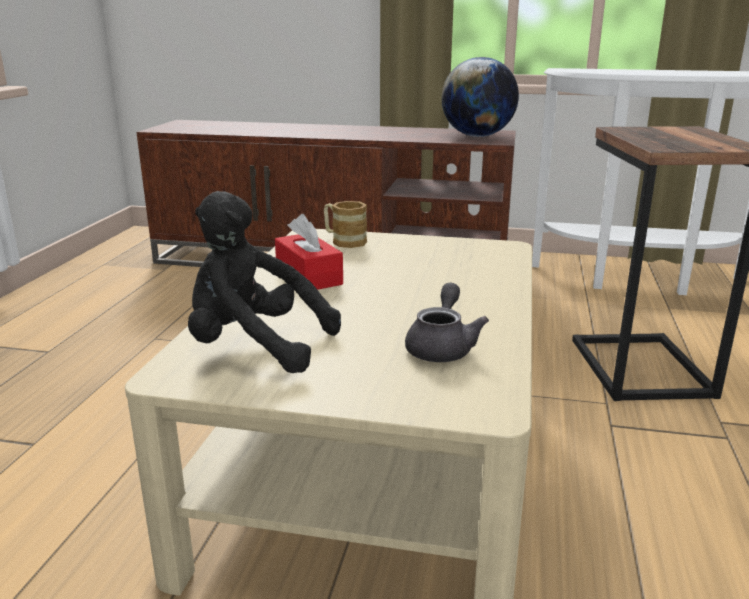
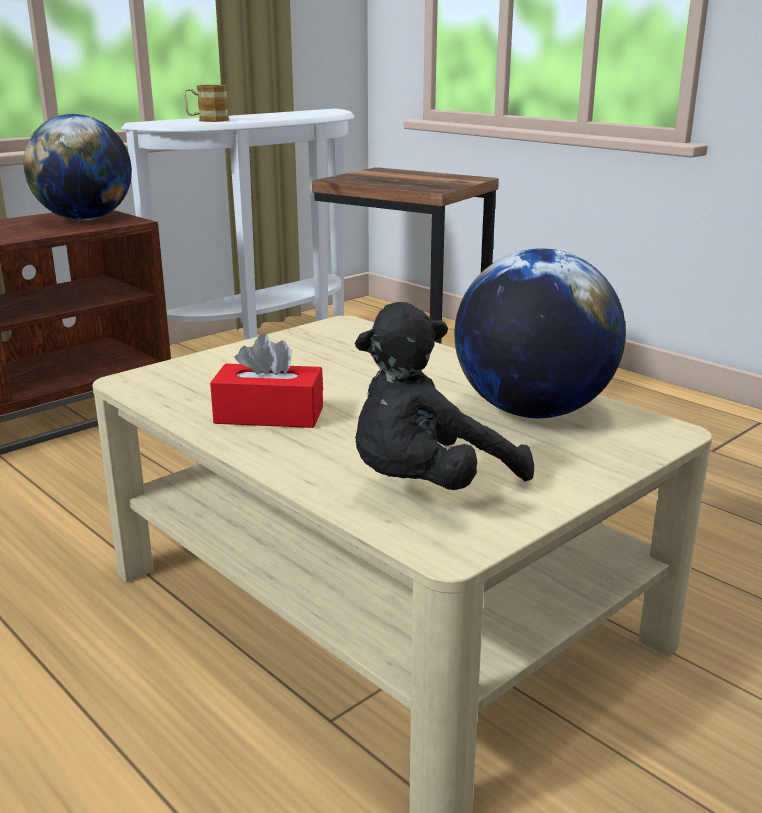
camera: 55 degrees left, 0 degrees up
(344, 241) = (190, 373): mug -> mug (207, 120)
(442, 347) = (533, 412): grey teapot -> globe

